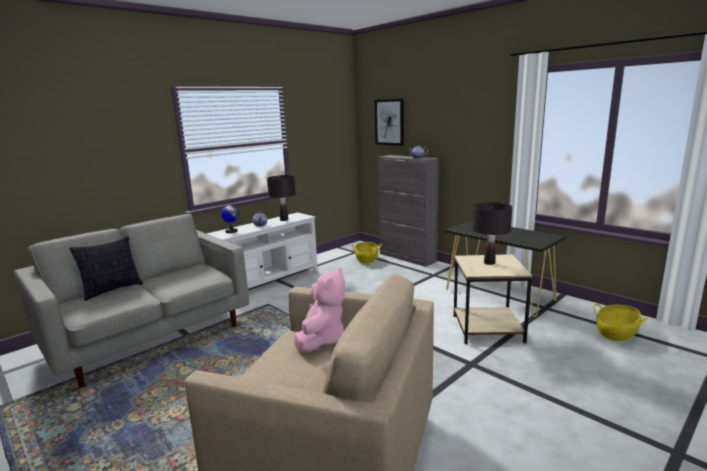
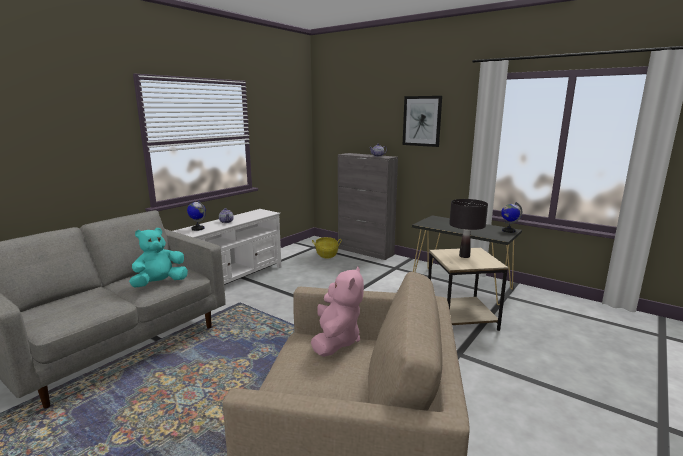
camera: 10 degrees left, 0 degrees up
(112, 290) = (76, 296): pillow -> none
(185, 281) = (160, 283): none -> turquoise plush toy
(284, 220) = (249, 216): black table lamp -> none
(389, 122) = (348, 121): picture -> picture (422, 121)
(548, 237) = (508, 231): none -> globe
(616, 332) = (573, 316): basket -> none

